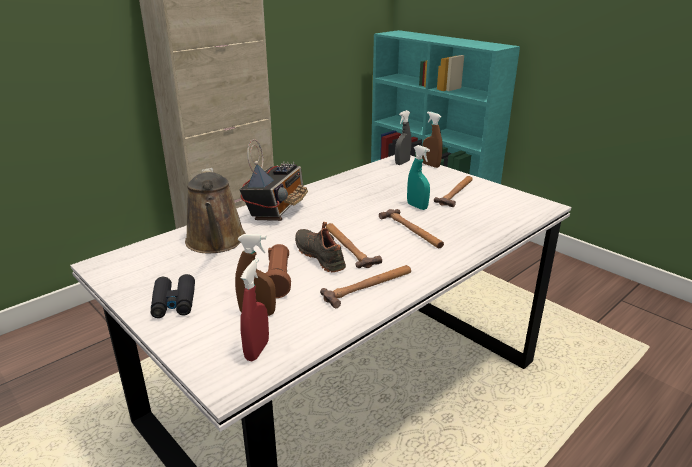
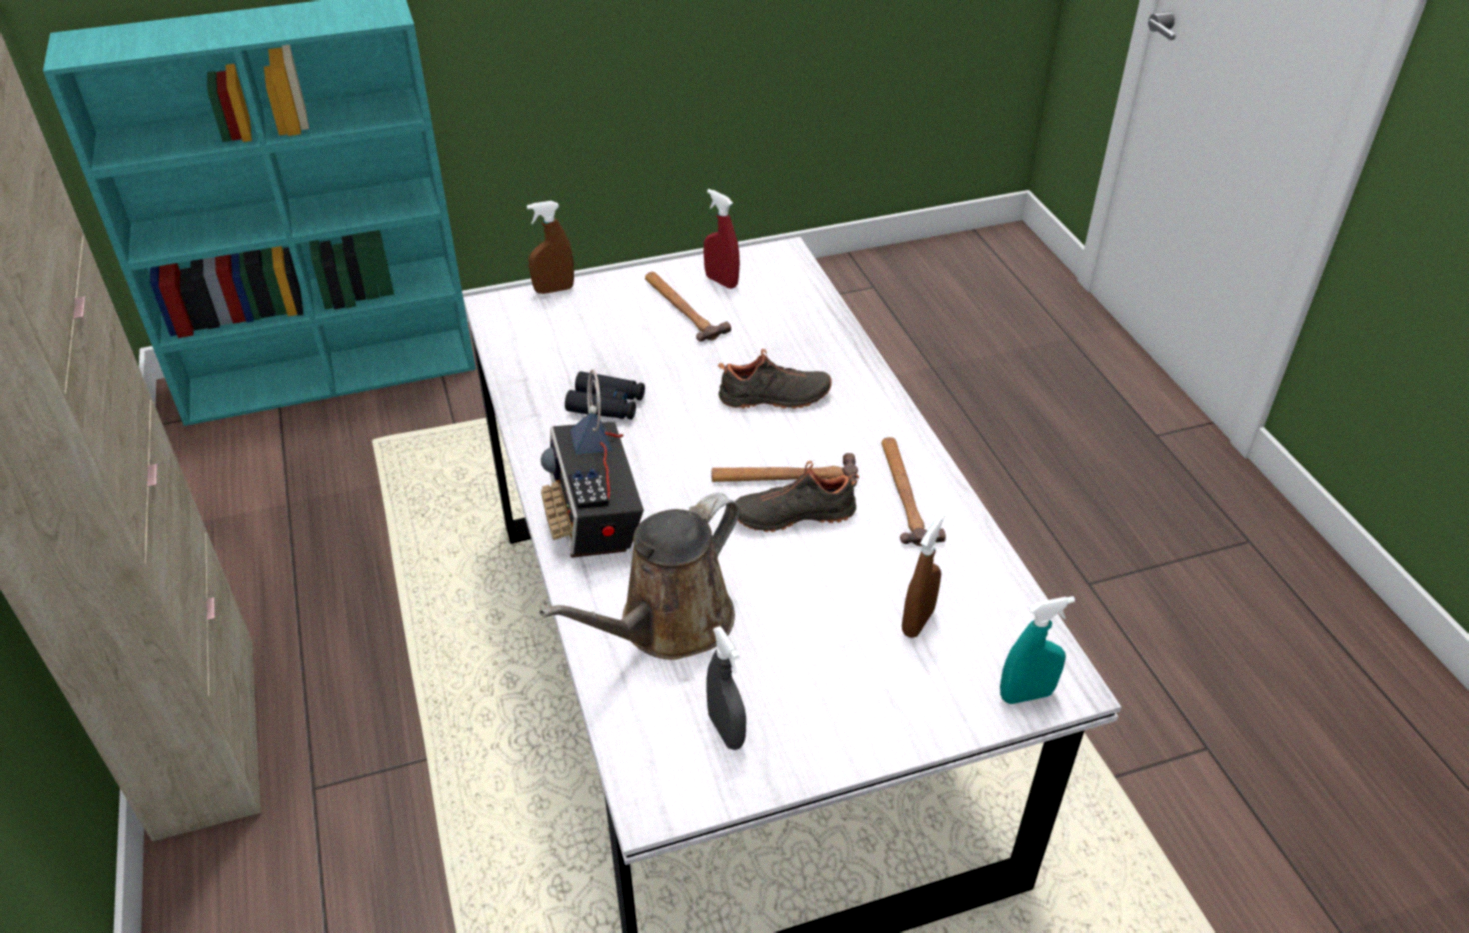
camera: 65 degrees left, 15 degrees up
(174, 303) = (844, 711): black binoculars -> black binoculars (606, 404)
(216, 242) = (668, 625): brown watering can -> brown watering can turned 120 degrees clockwise
(257, 350) = (1005, 642): red spray bottle -> red spray bottle (721, 281)
(277, 210) = (595, 520): radio -> radio turned 150 degrees counterclockwise
(278, 280) = (839, 578): brown flashlight -> none
(402, 163) = (515, 314): grey spray bottle -> grey spray bottle (726, 730)
(412, 231) = (775, 398): hammer -> black shoe
(417, 206) = (700, 364): turquoise spray bottle -> turquoise spray bottle (1026, 695)

